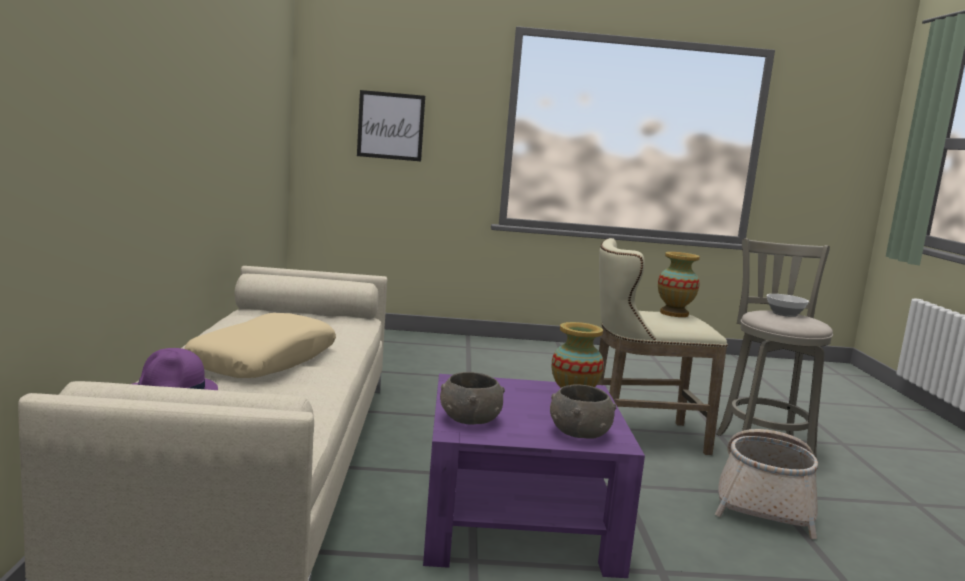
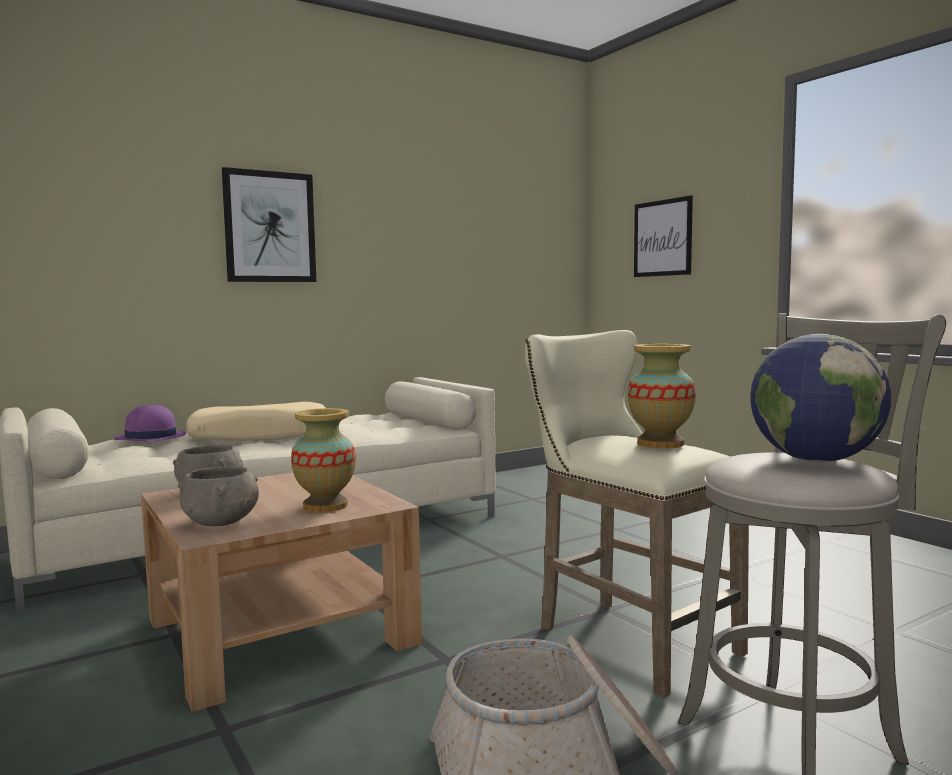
camera: 60 degrees right, 5 degrees down
(173, 96) = (270, 227): none -> picture
(518, 520) = (279, 631): purple coffee table -> brown coffee table
(785, 314) = (815, 460): bowl -> globe

